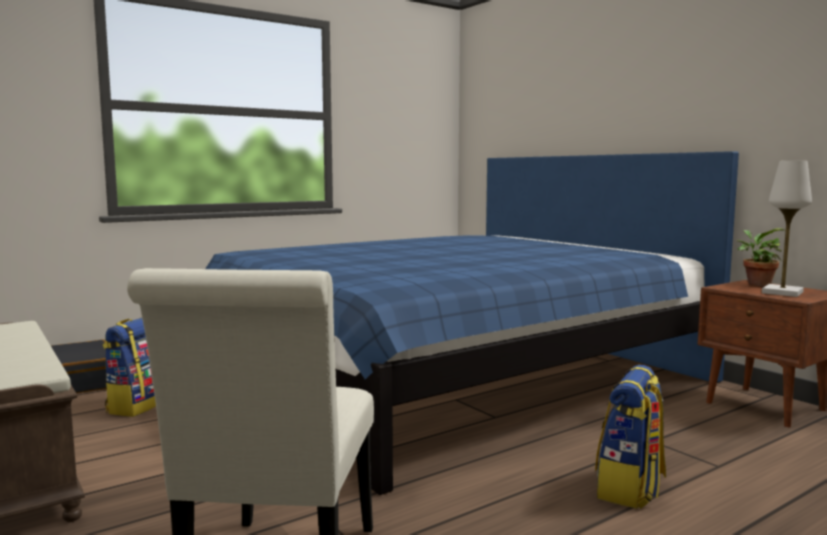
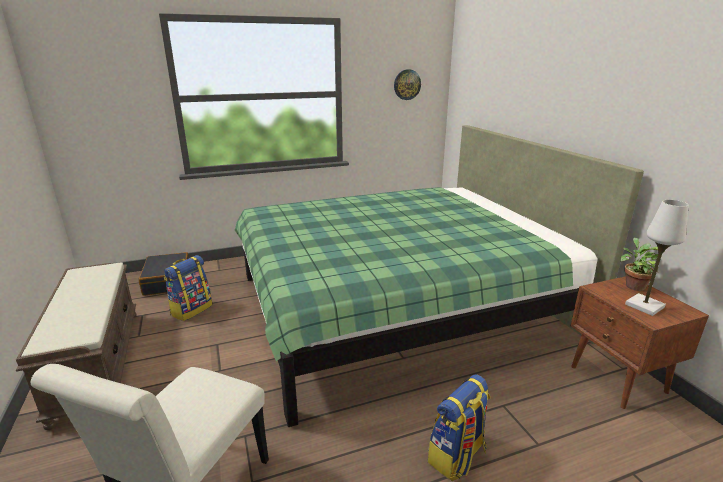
camera: 15 degrees right, 15 degrees up
(410, 112) = (407, 84): none -> wall clock
(452, 374) = (397, 304): blue bed -> green bed

